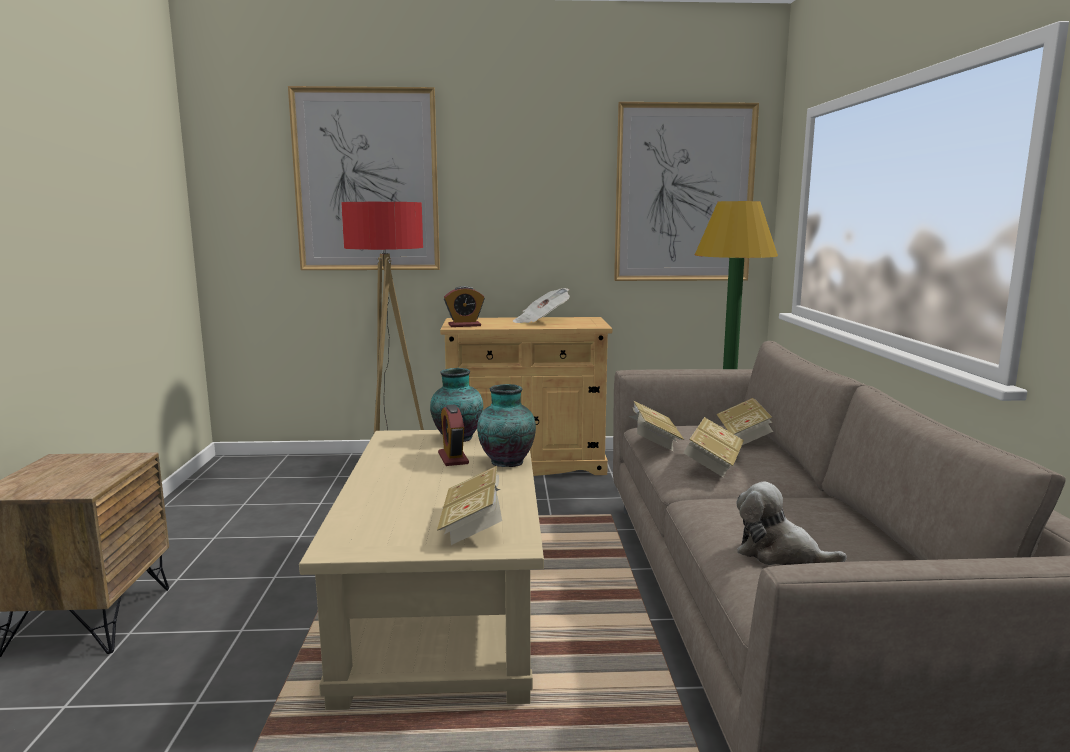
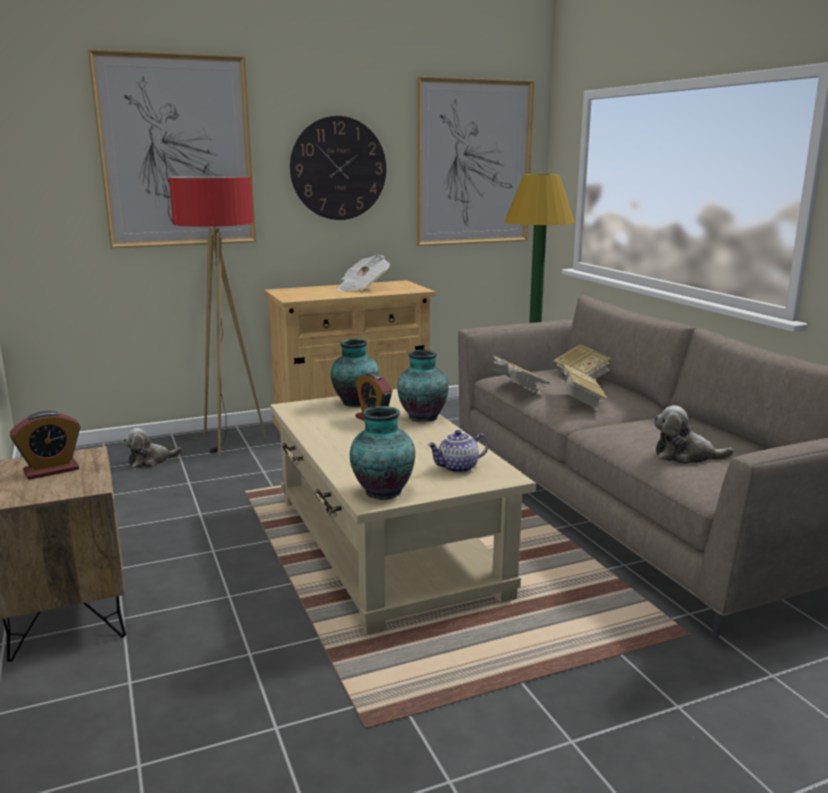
camera: 20 degrees left, 5 degrees up
(309, 477) = (150, 461): none -> plush toy
(356, 541) = (381, 492): none -> vase
(464, 325) = (298, 296): alarm clock -> alarm clock (51, 470)
(473, 526) = (458, 468): book -> teapot
(529, 198) = (338, 168): none -> wall clock

